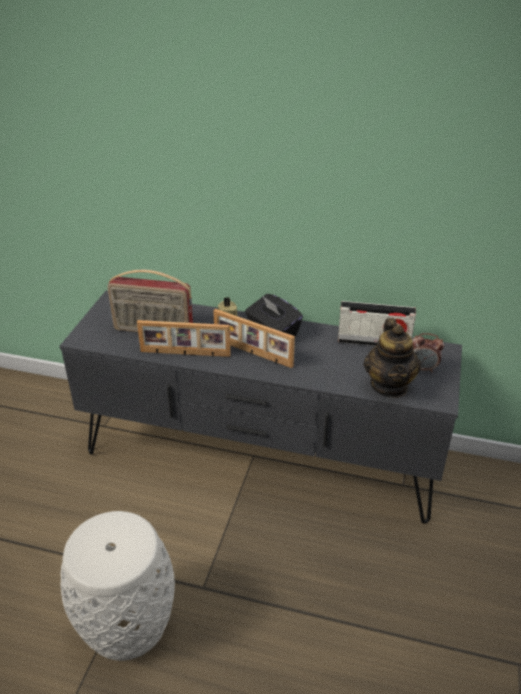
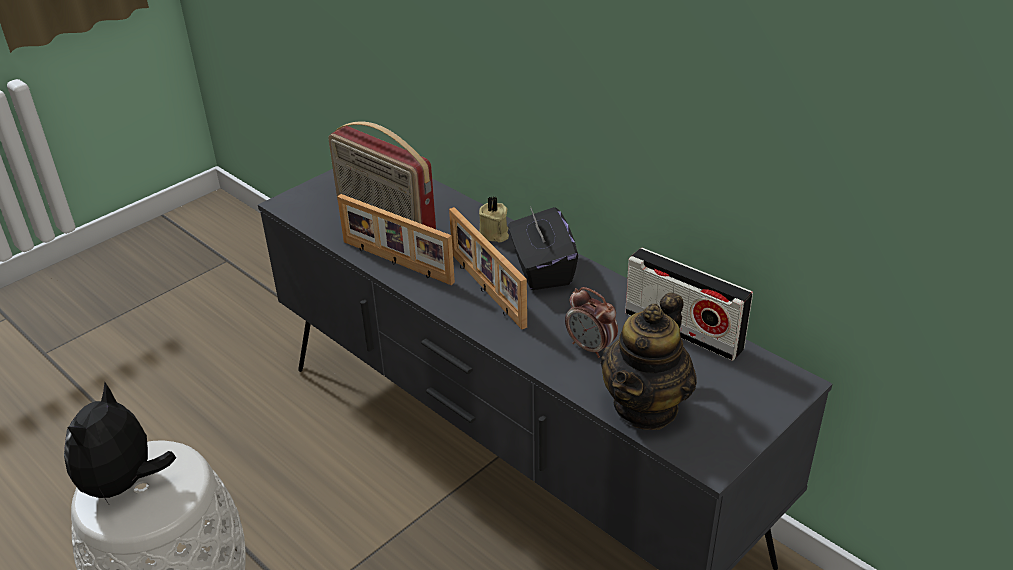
camera: 30 degrees right, 0 degrees up
(98, 549) = (124, 484): none -> plush toy
(422, 368) = (726, 399): alarm clock -> alarm clock (590, 347)

